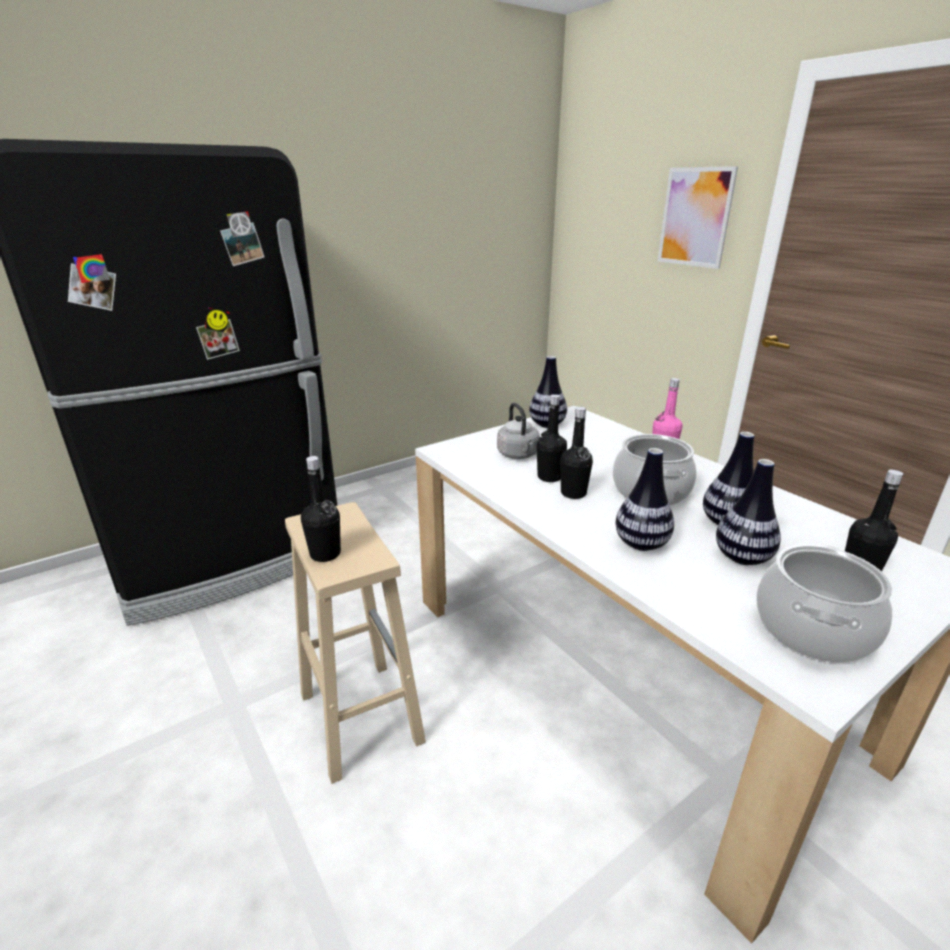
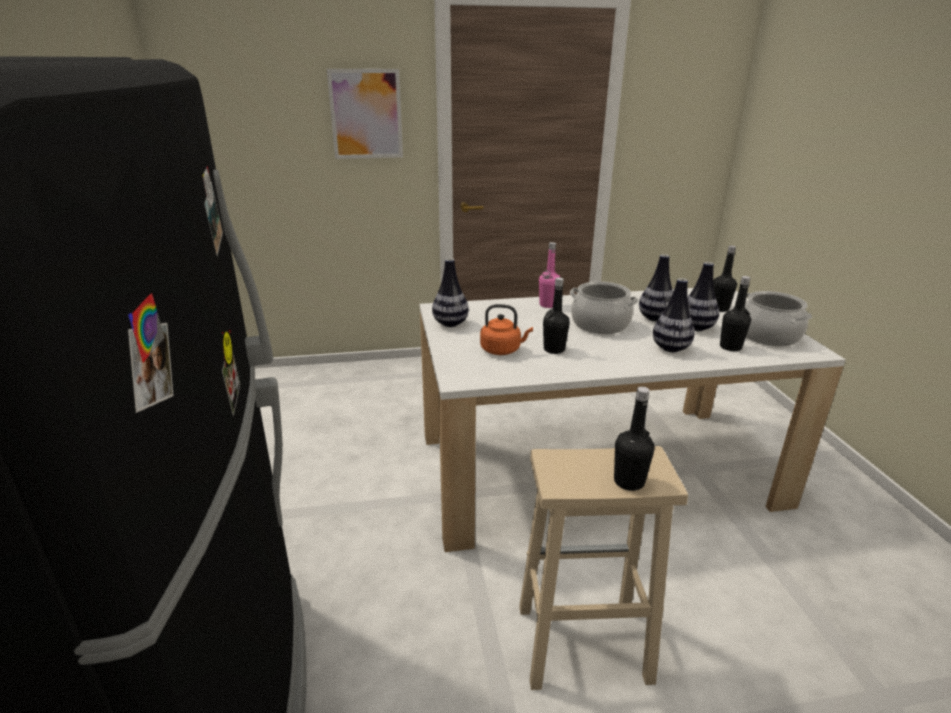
camera: 65 degrees left, 0 degrees up
(518, 455) = (502, 350): grey kettle -> orange kettle
(573, 493) = (587, 348): black bottle -> black bottle (730, 347)

